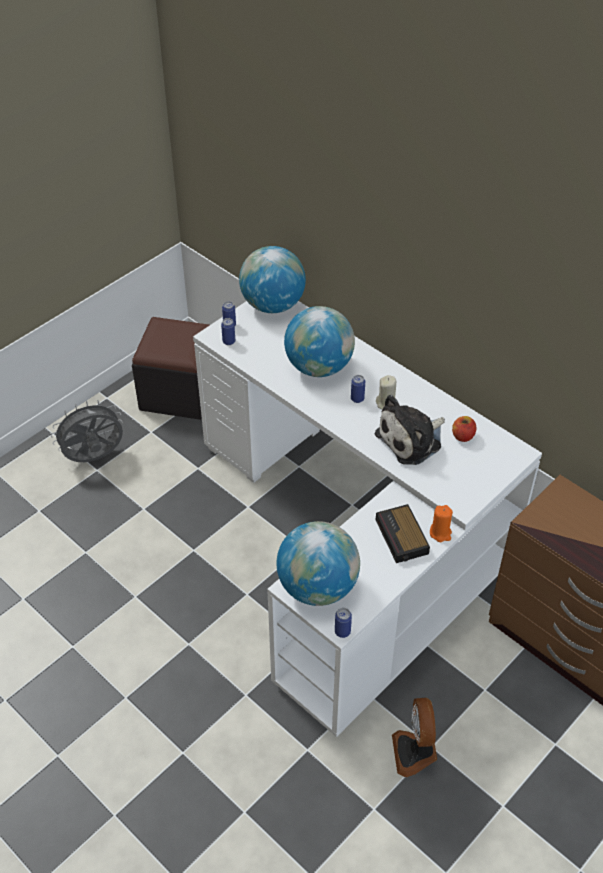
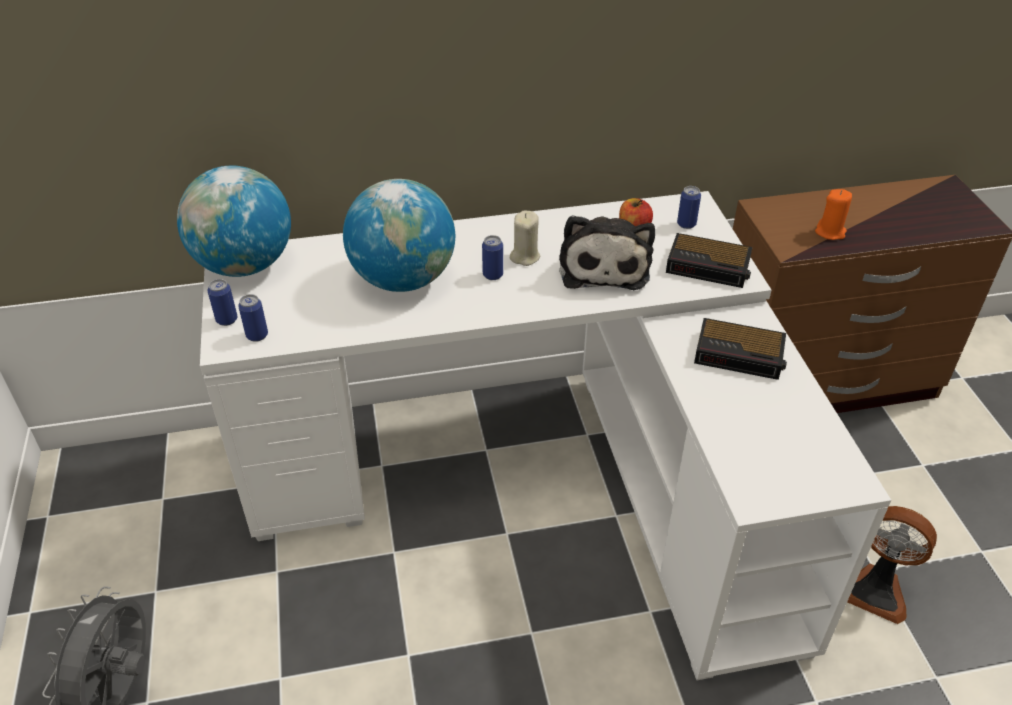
camera: 55 degrees left, 5 degrees down
(179, 392) = (127, 520): black ottoman -> none
(317, 587) = (770, 471): globe -> none
(342, 631) = (863, 483): can -> can (686, 224)
(440, 533) = (756, 321): orange candle -> orange candle (830, 232)
(459, 486) = (710, 266): none -> alarm clock

